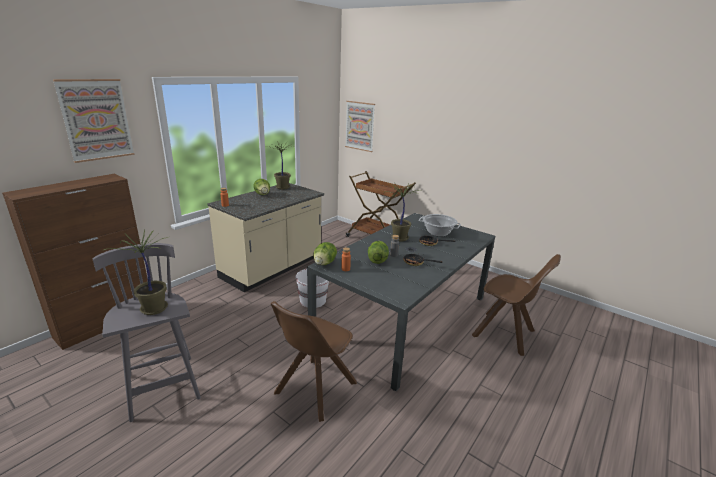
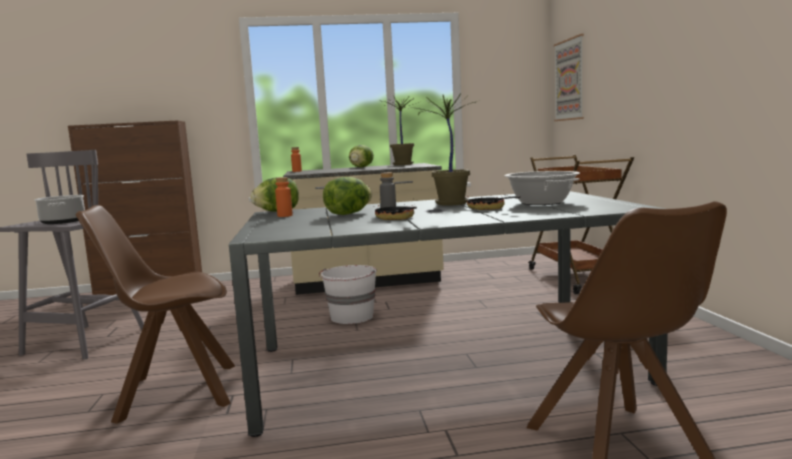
camera: 45 degrees right, 15 degrees down
(96, 120) = (174, 63): picture -> none
(153, 309) = (63, 222): potted plant -> cooking pot

